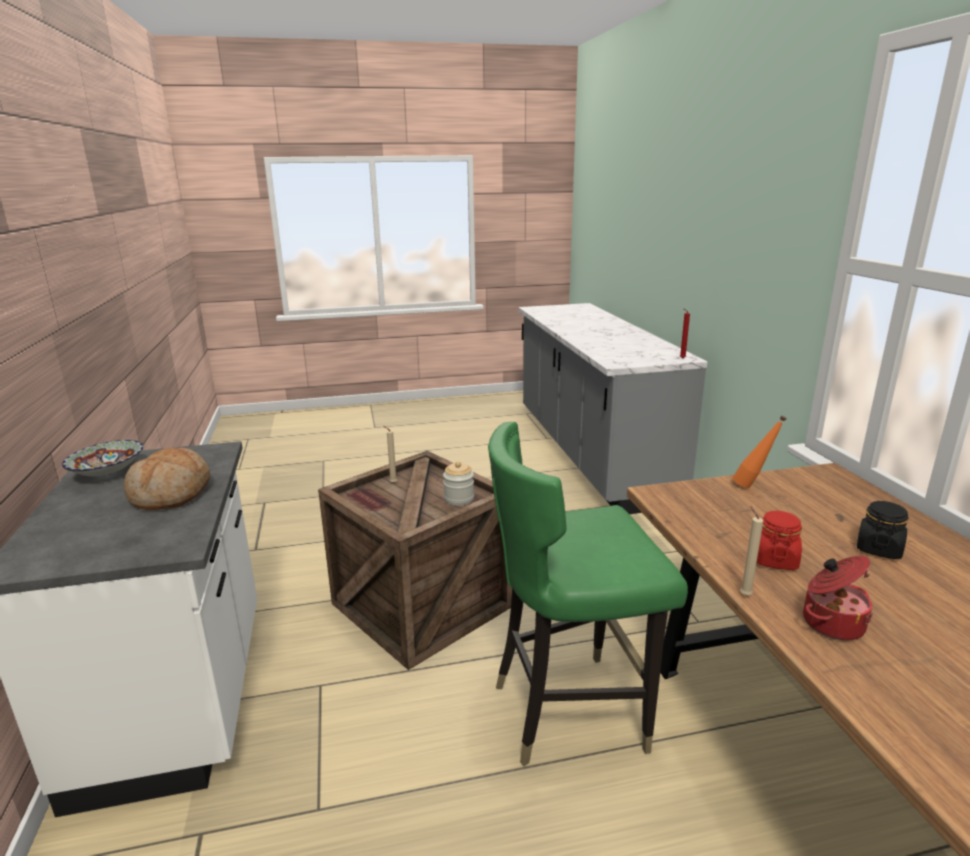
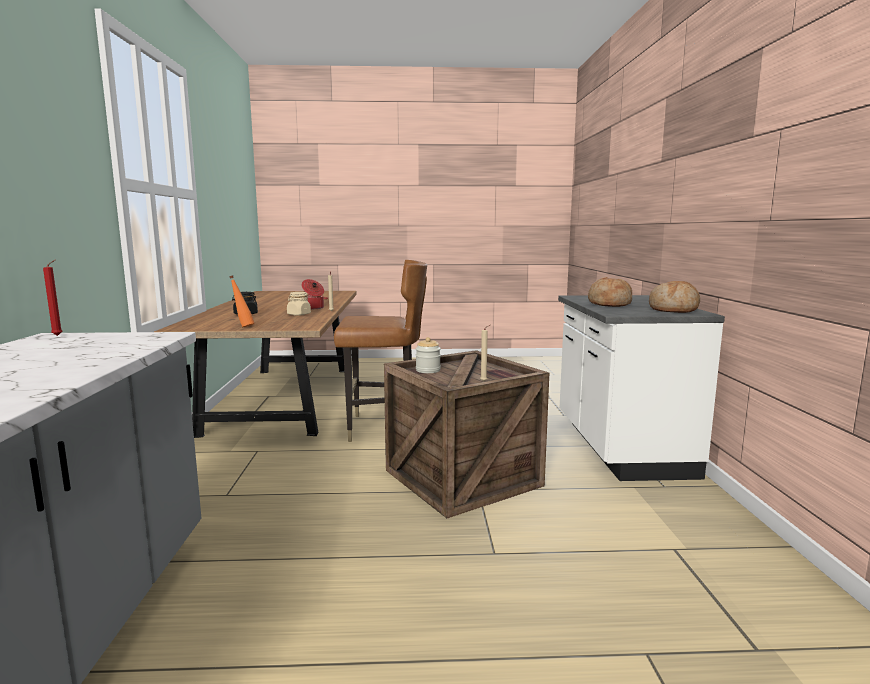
camera: 170 degrees left, 10 degrees down
(108, 473) = (674, 309): bowl -> bread
(570, 710) = (383, 428): green chair -> brown chair
(774, 560) = (299, 314): red jar -> beige jar

